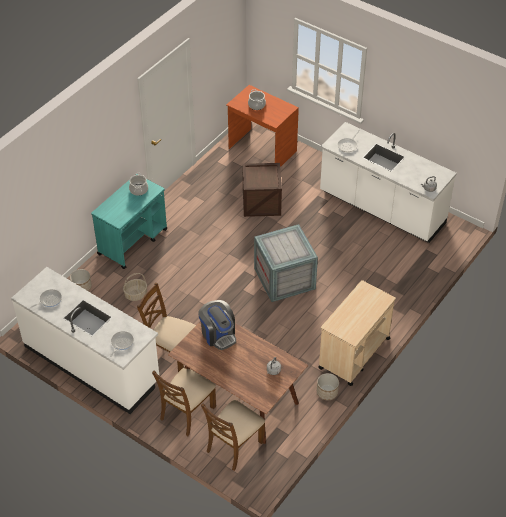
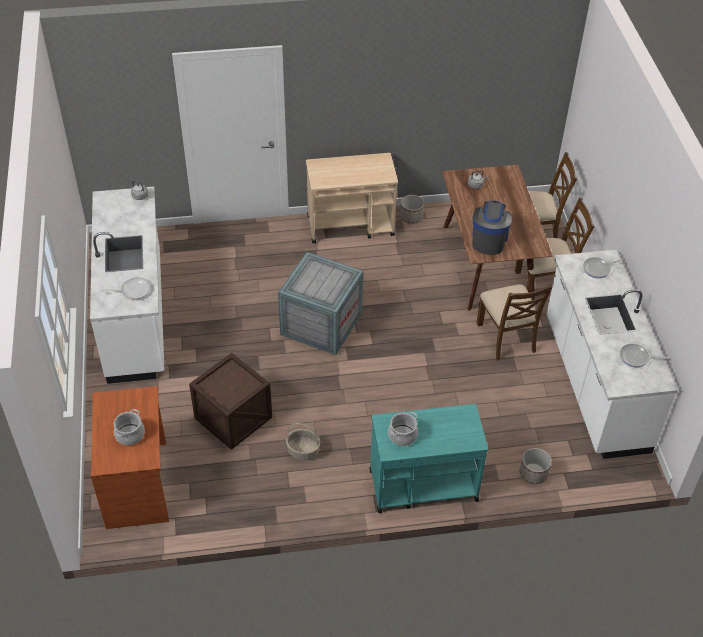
camera: 135 degrees left, 0 degrees up
(136, 294) = (482, 420): basket -> basket (303, 451)

